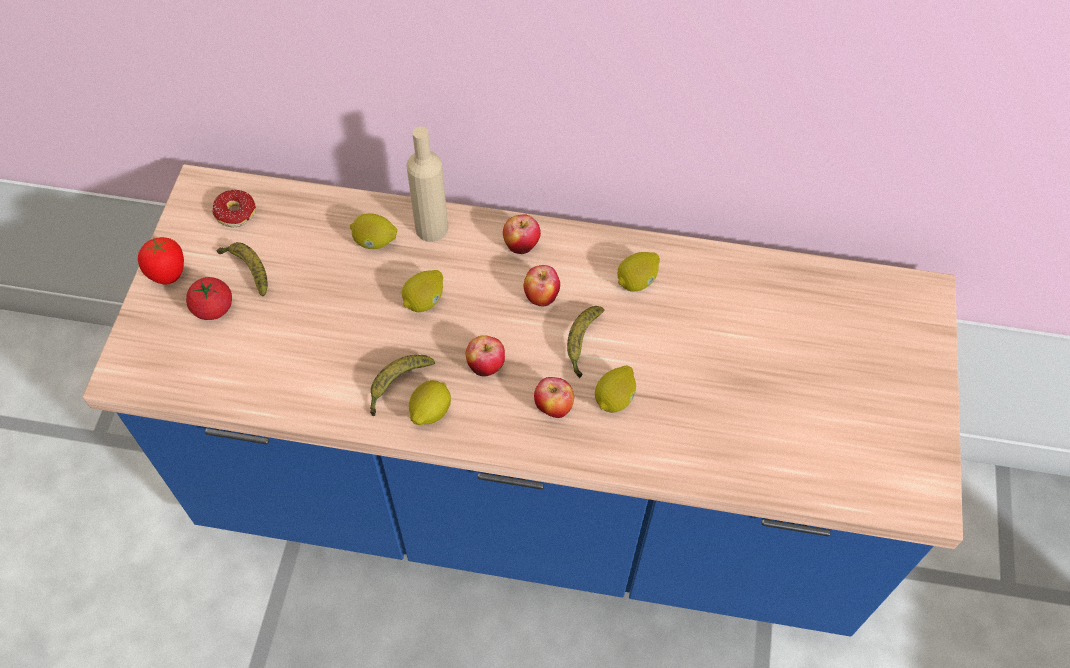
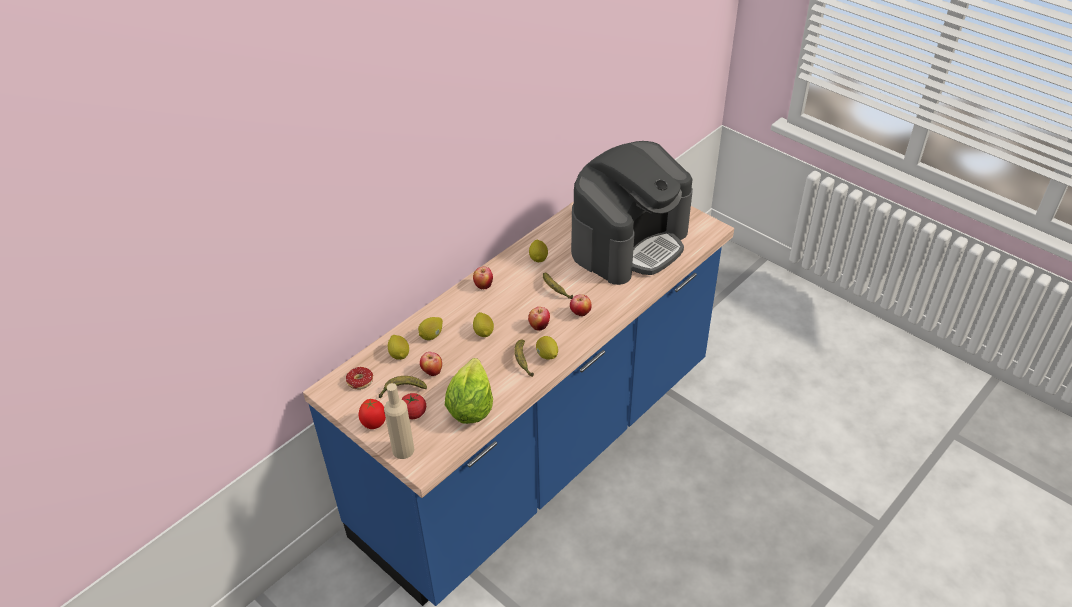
camera: 55 degrees left, 15 degrees down
(263, 370) = (470, 407): none -> lettuce
(431, 228) = (443, 312): beige bottle -> beige bottle (403, 450)
(541, 296) = (518, 292): apple -> apple (432, 372)
(615, 398) = (592, 292): lemon -> lemon (399, 354)
(779, 389) = (629, 242): none -> coffee machine

